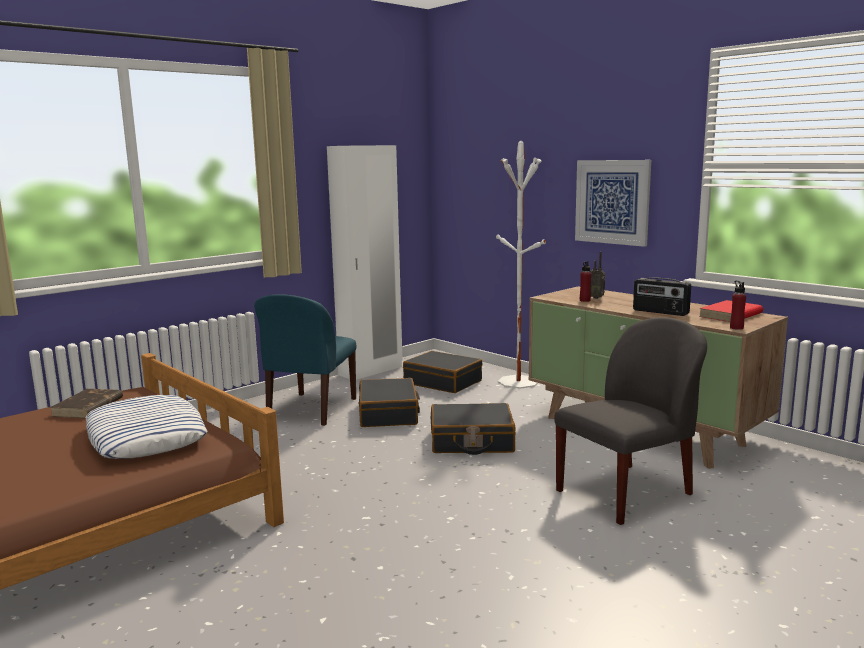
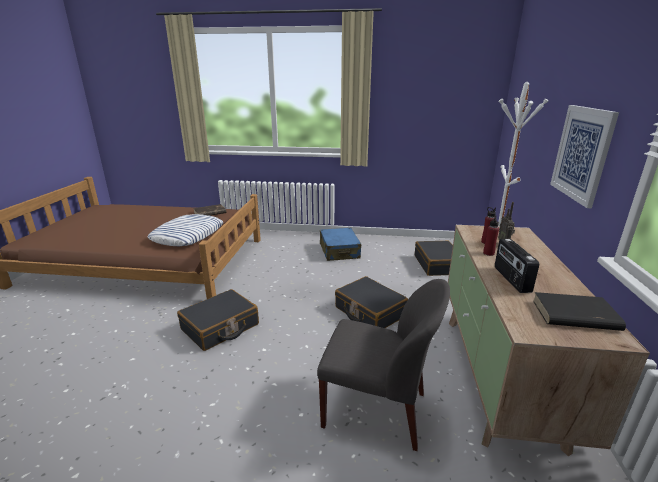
camera: 50 degrees right, 10 degrees up
(311, 410) = (339, 251): blue chair -> blue suitcase
(371, 371) = (413, 240): white wardrobe -> none
(388, 414) = (367, 271): black suitcase -> black suitcase (220, 327)
(730, 315) = (574, 315): red book -> black book
(736, 328) = (527, 331): red bottle -> red bottle (488, 253)

